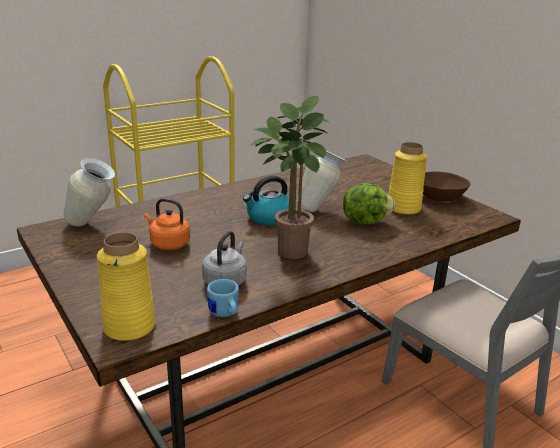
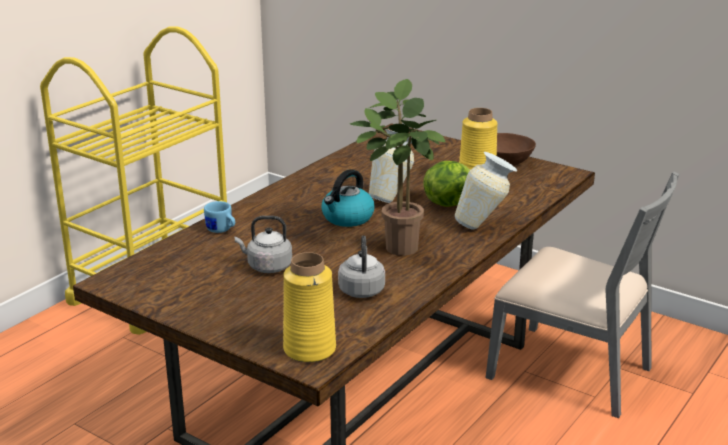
camera: 20 degrees left, 0 degrees up
(93, 225) = (162, 265): vase -> vase (485, 226)
(168, 244) = (267, 266): orange kettle -> grey kettle
(225, 314) = (388, 318): blue mug -> blue mug (221, 230)

